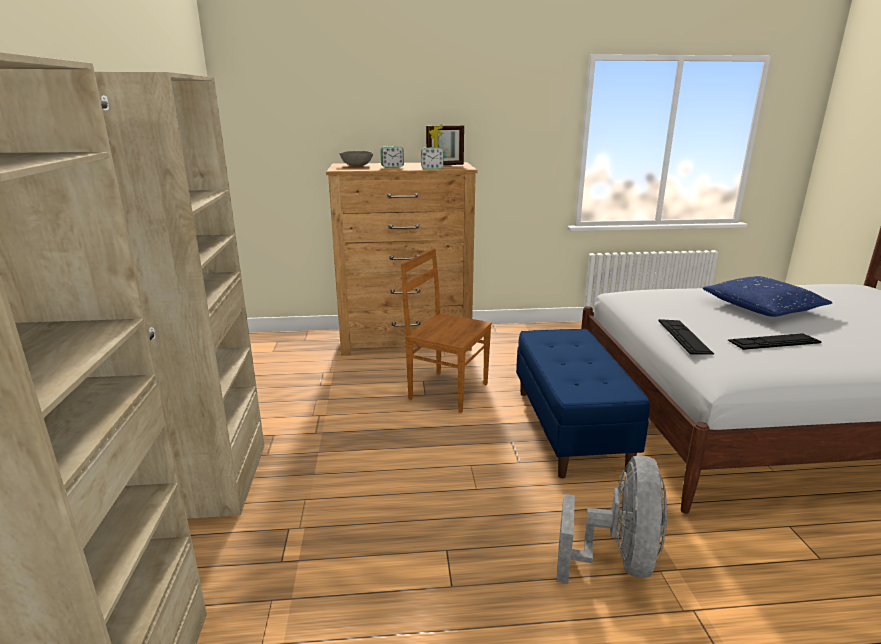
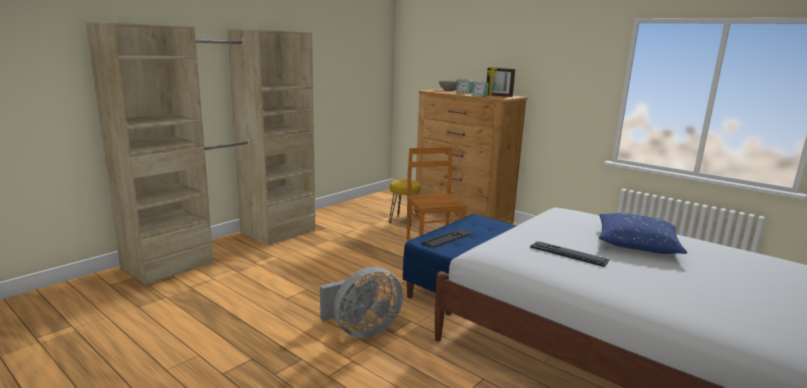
camera: 45 degrees right, 5 degrees down
(355, 374) = (404, 221): none -> yellow stool
(684, 336) = (517, 232): keyboard -> keyboard (447, 238)

